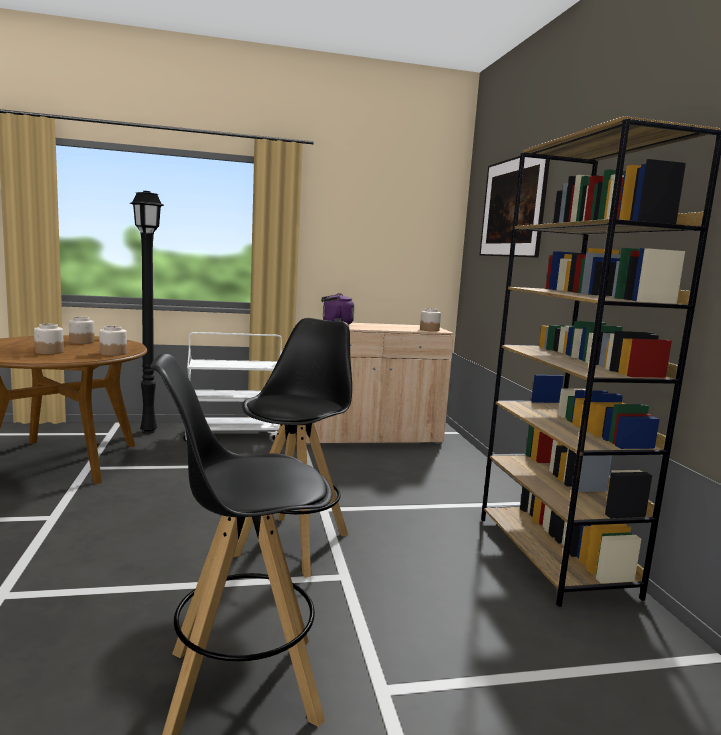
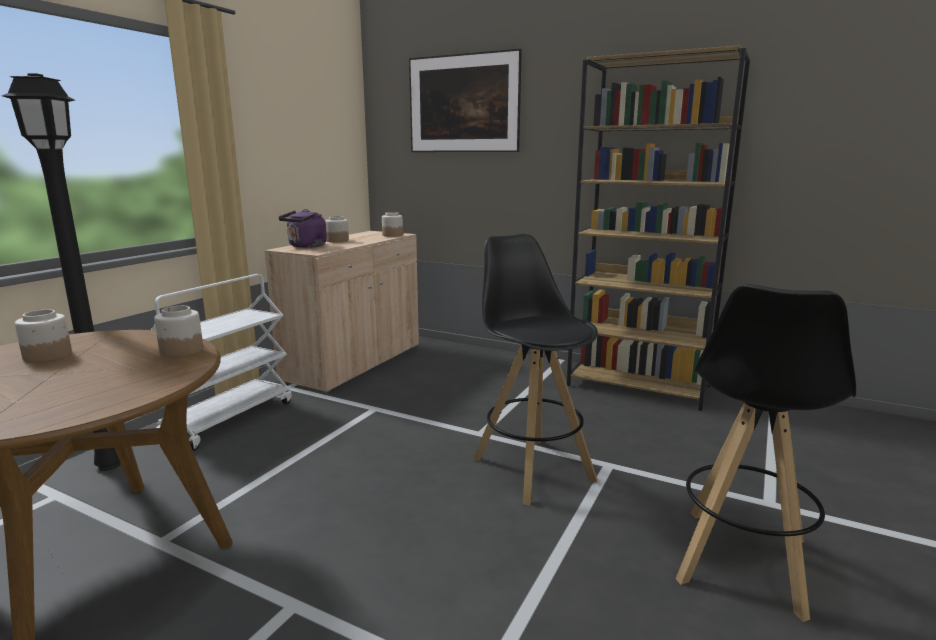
camera: 50 degrees left, 5 degrees up
(49, 352) = (86, 382): jar -> jar (337, 241)

